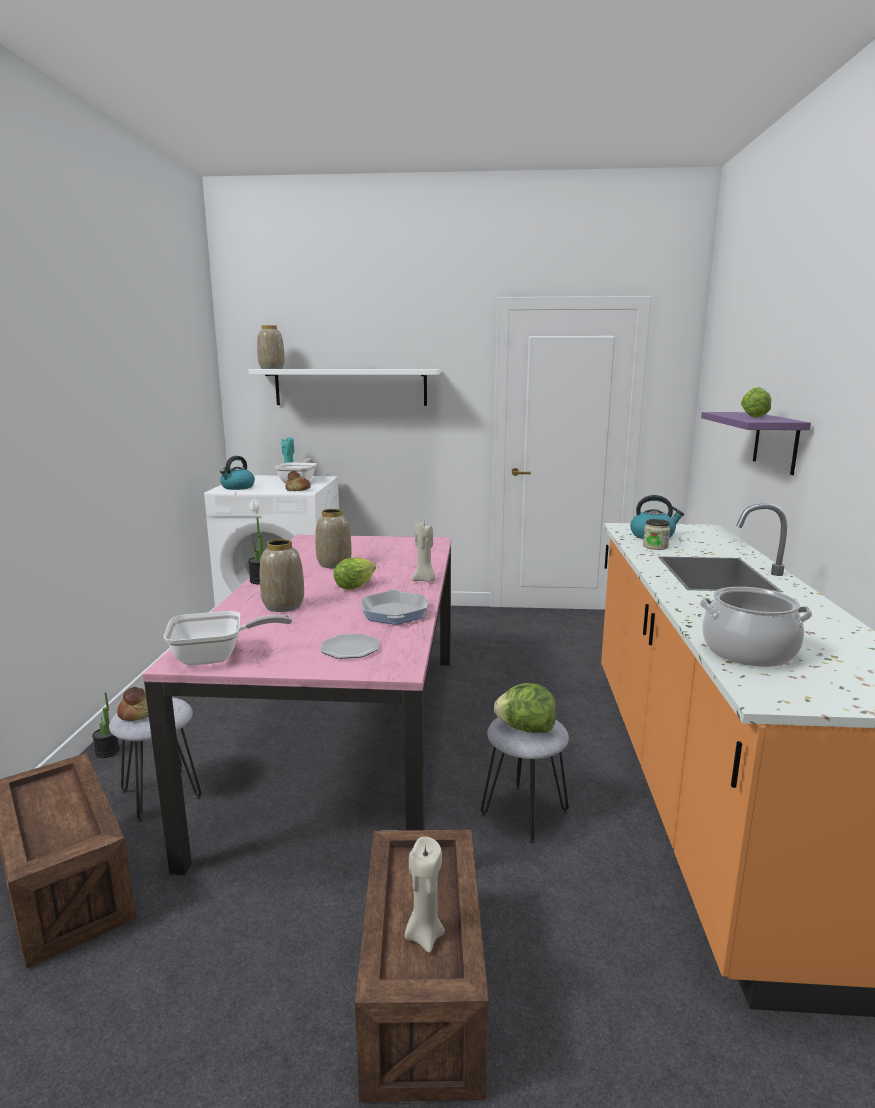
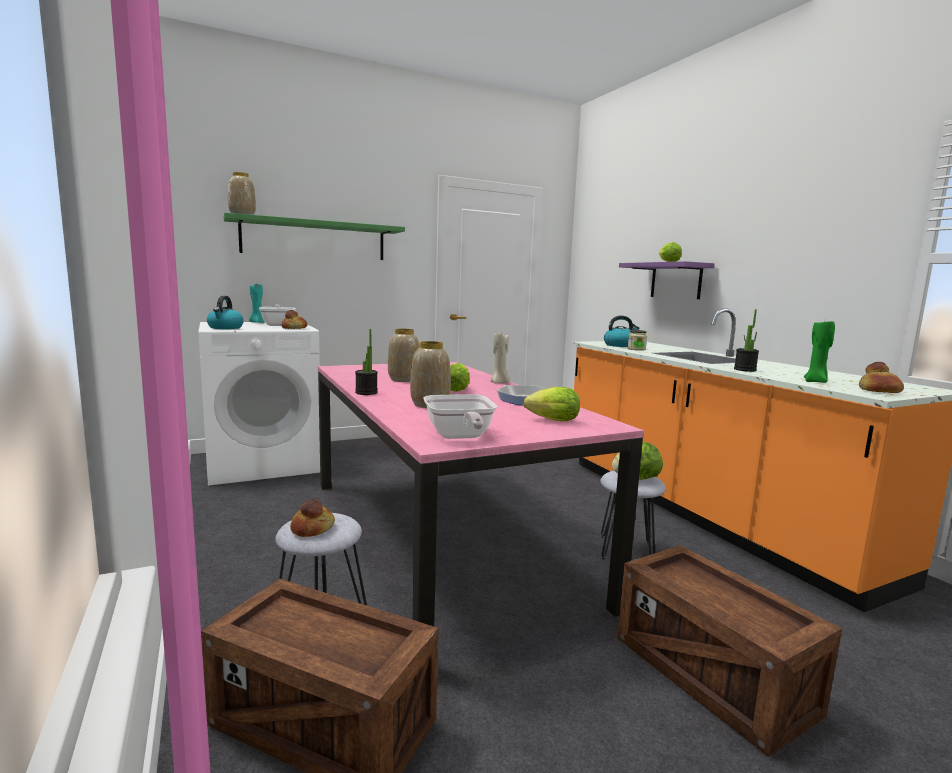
camera: 30 degrees left, 5 degrees down
(107, 752) = (208, 601): potted plant -> potted plant (745, 370)
(216, 657) = (459, 437): frying pan -> frying pan turned 120 degrees clockwise
(350, 387) = (314, 240): white shelf -> green shelf
(350, 649) = (550, 420): plate -> lettuce
(424, 935) = (750, 610): beige candle -> none
(748, 652) = (816, 382): cooking pot -> green candle
(799, 690) = (879, 391): none -> bread

